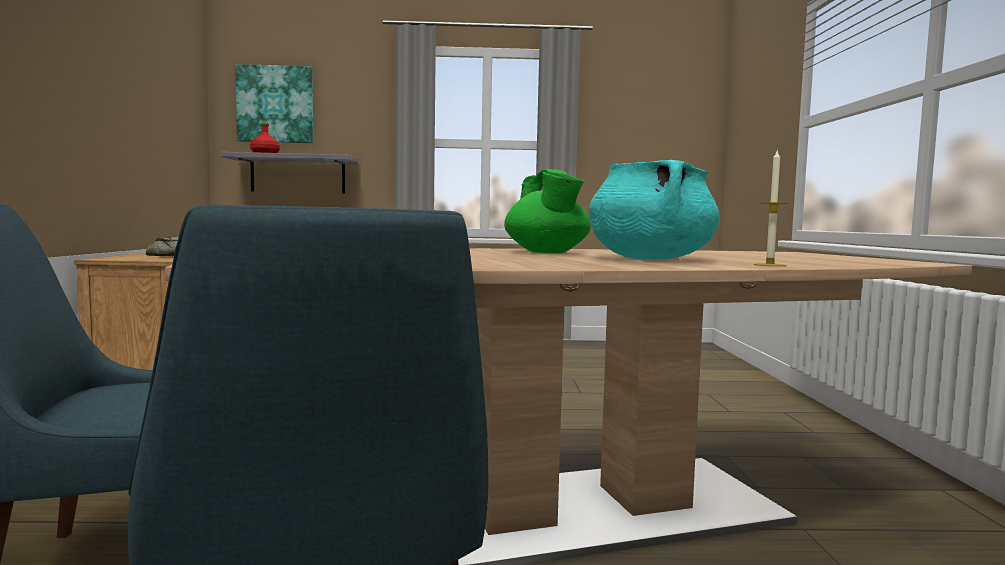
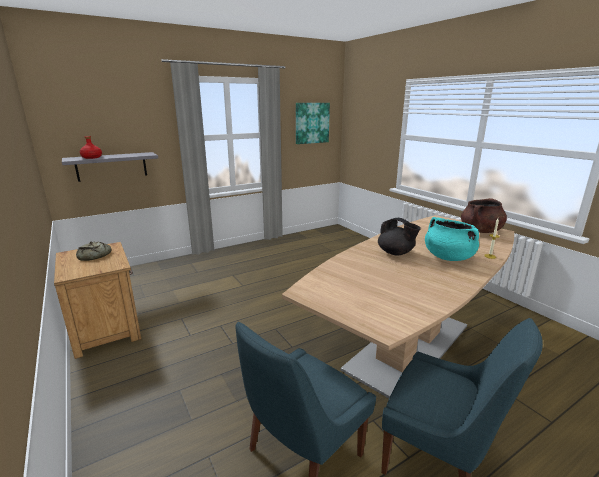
camera: 30 degrees left, 15 degrees up
(275, 104) = (85, 118): picture -> picture (312, 123)
(547, 253) = (396, 253): green teapot -> black teapot
(858, 259) = (480, 231): none -> brown cooking pot

